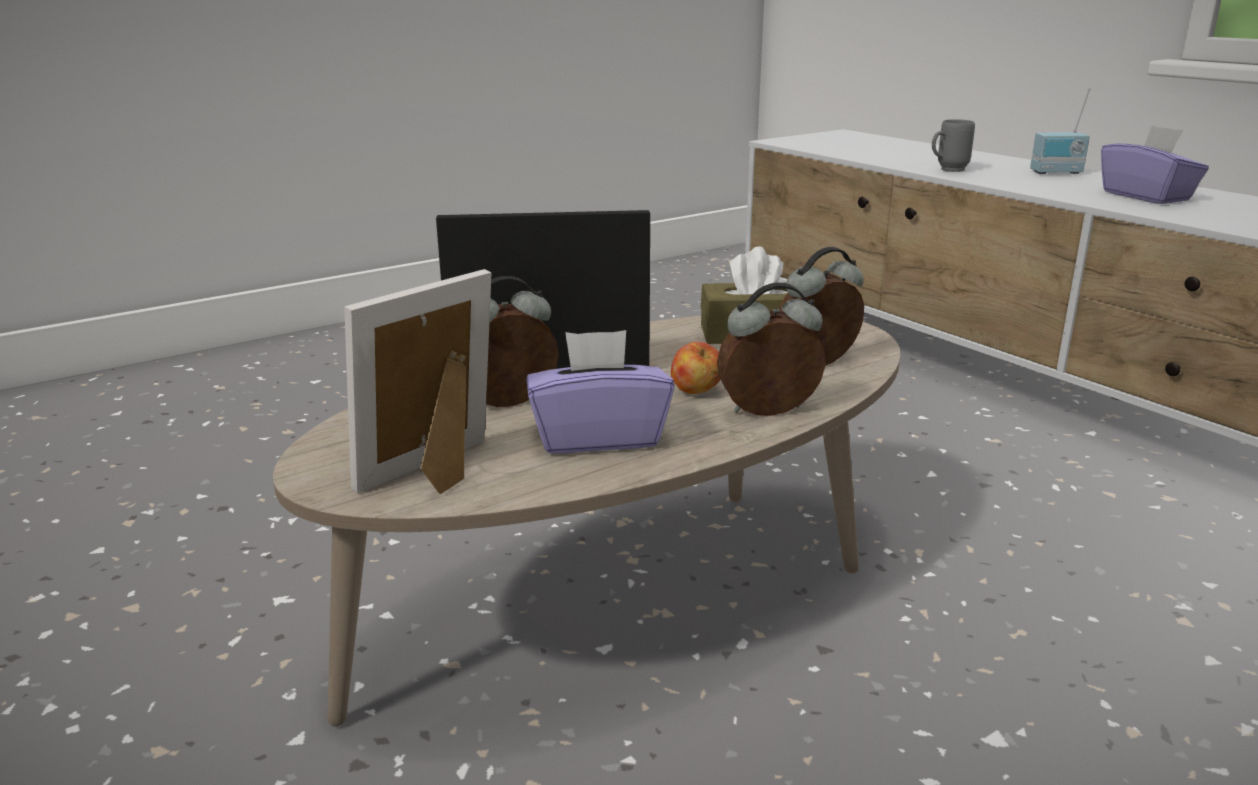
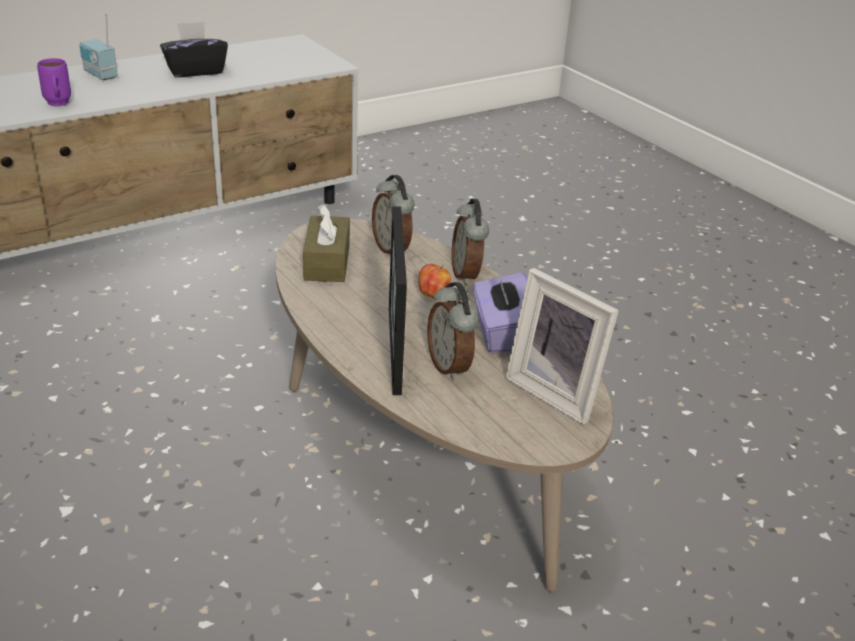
camera: 90 degrees left, 10 degrees up
(947, 170) = (58, 105): grey mug -> purple mug
(1057, 173) = (99, 75): radio -> radio turned 135 degrees clockwise
(1146, 196) = (195, 71): purple tissue box -> black tissue box

